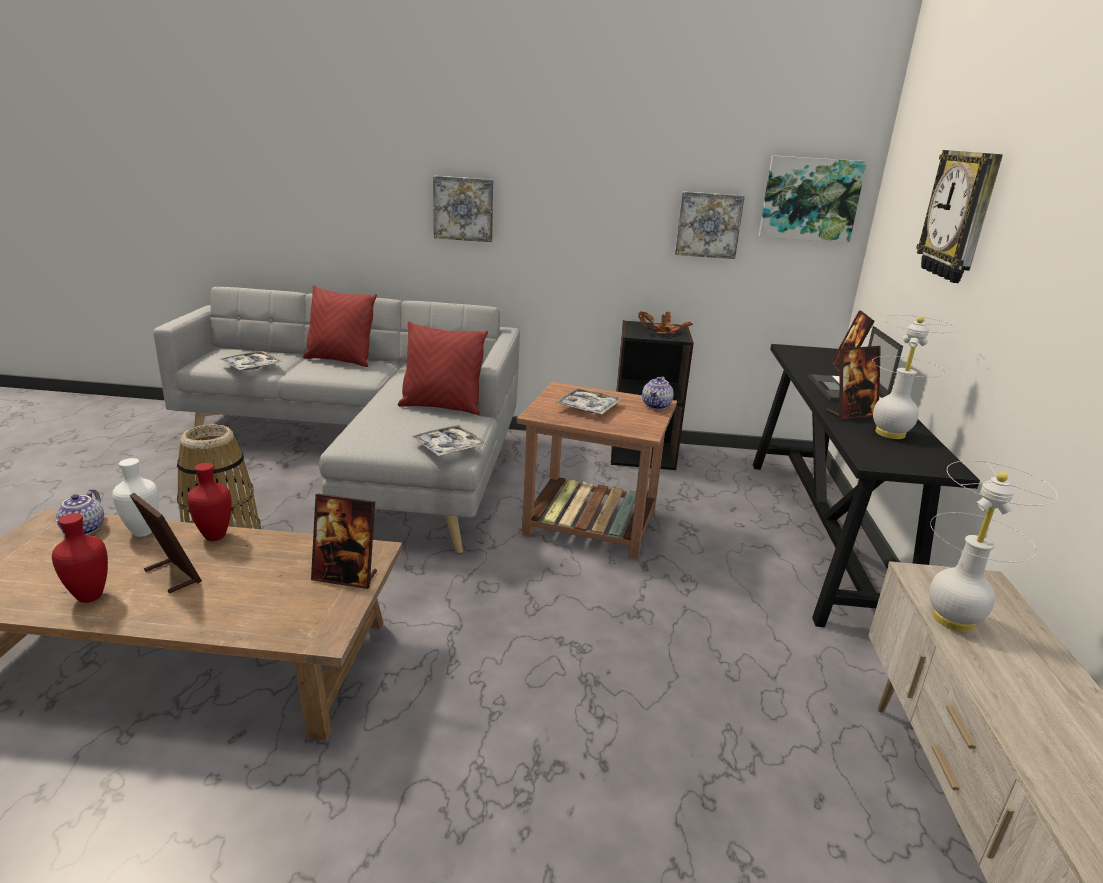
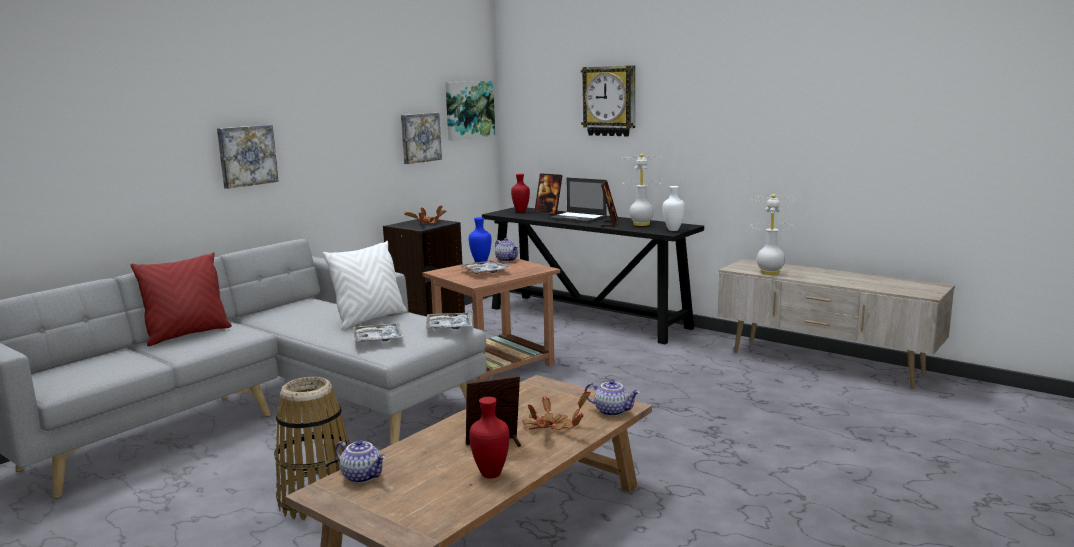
camera: 55 degrees left, 10 degrees down
(142, 533) = (404, 453): white vase -> white vase (673, 230)
(214, 537) = (449, 428): red vase -> red vase (521, 212)
(232, 599) = (551, 427): none -> potted plant
(251, 366) = (125, 367): tray -> tray (378, 339)
(302, 630) = (612, 411): none -> teapot
(345, 577) = (562, 394): picture frame -> none
(441, 407) = (369, 319): red pillow -> white pillow
(622, 397) = (480, 263): none -> blue vase

